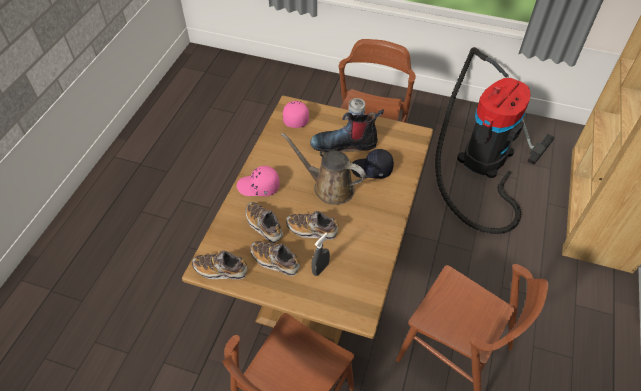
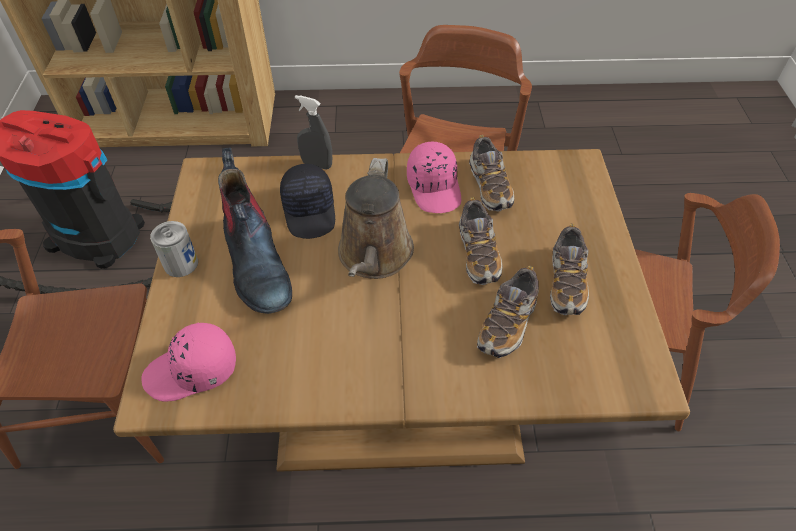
camera: 110 degrees left, 0 degrees up
(221, 270) = (634, 353): shoe -> shoe (489, 186)
(258, 187) = (423, 367): pink cap -> pink cap (435, 187)
(320, 269) = (542, 223): grey spray bottle -> grey spray bottle (317, 164)

